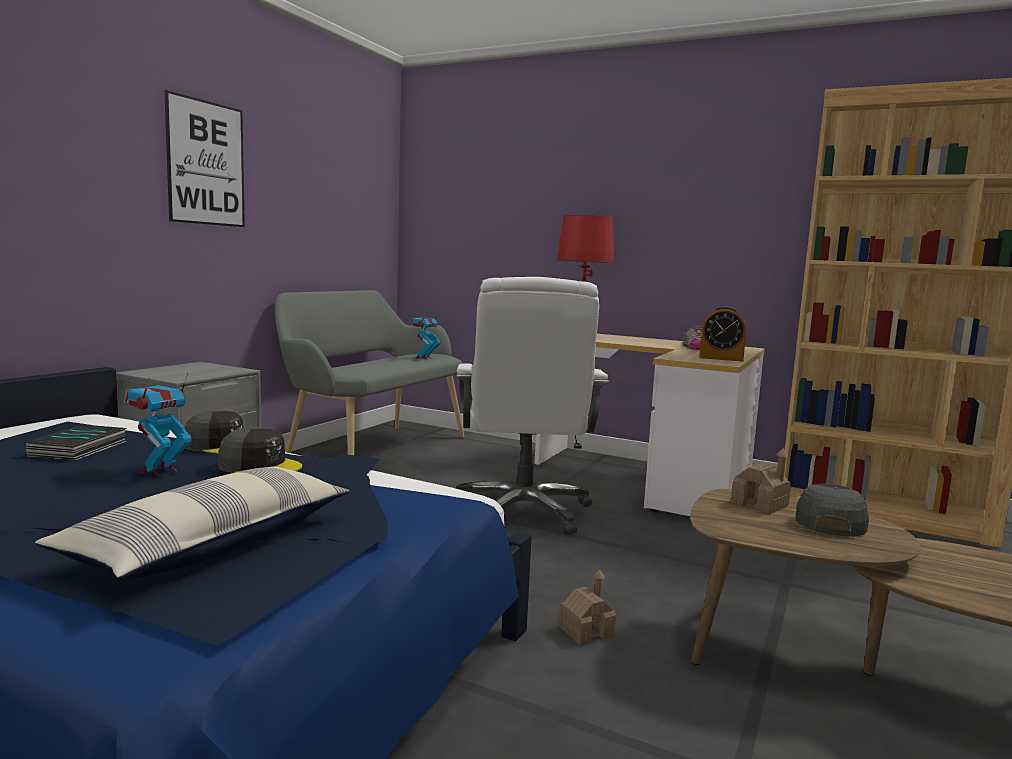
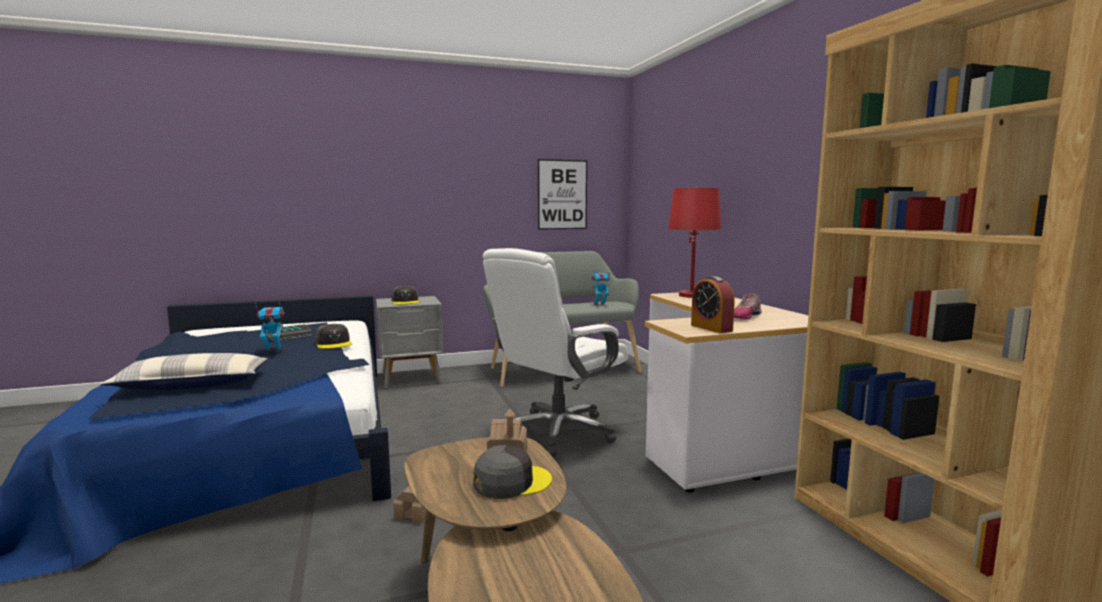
camera: 45 degrees right, 0 degrees up
(206, 163) = (442, 174): picture -> picture (562, 194)
(260, 466) = (308, 356): grey cap -> grey cap (405, 301)

